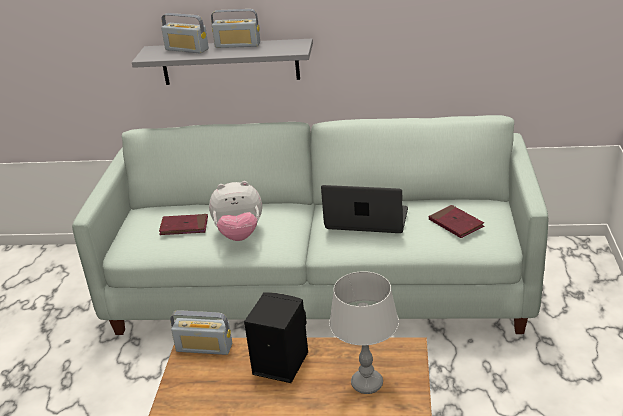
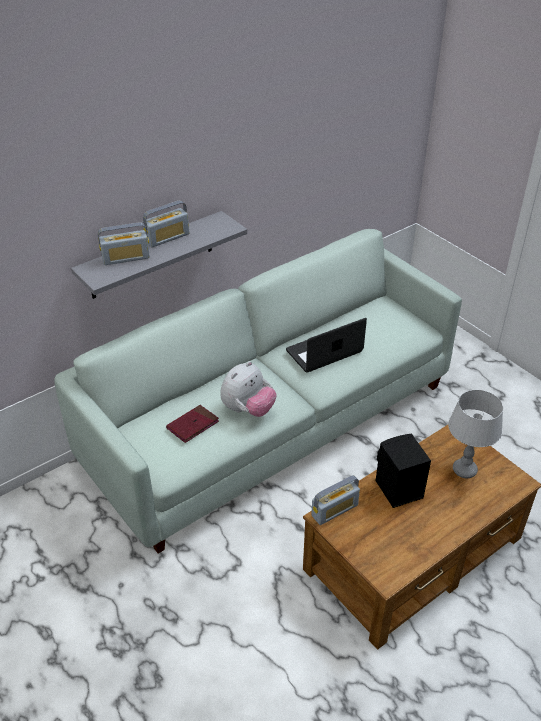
camera: 45 degrees left, 10 degrees up
(456, 224) = (385, 327): red book -> none

